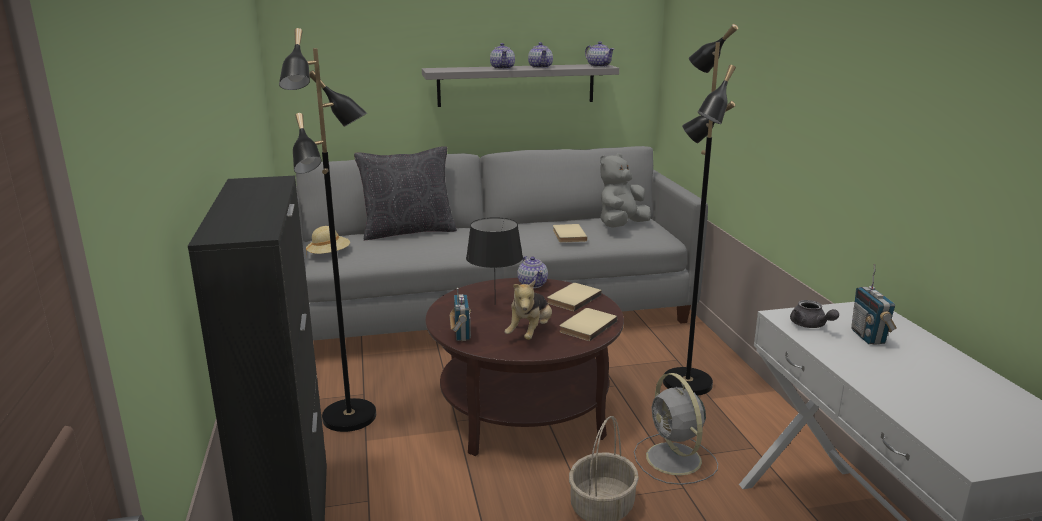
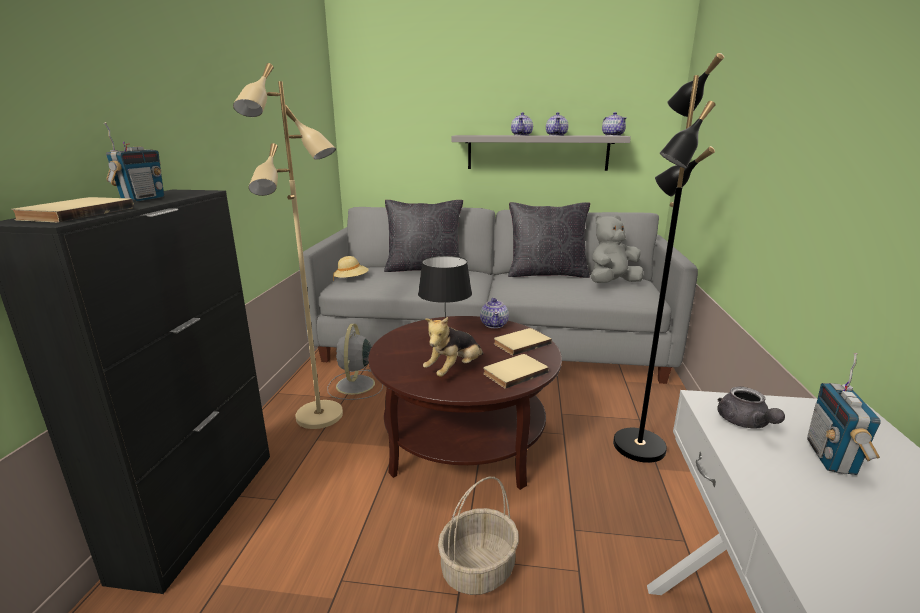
camera: 20 degrees right, 0 degrees up
(350, 417) = (320, 416): black floor lamp -> beige floor lamp
(461, 335) = (391, 361): radio -> radio (142, 199)
(549, 222) = (547, 274): none -> black pillow
(567, 235) = (554, 286): beige book -> beige book (74, 213)
(675, 460) = (585, 533): grey fan -> grey fan (355, 386)

